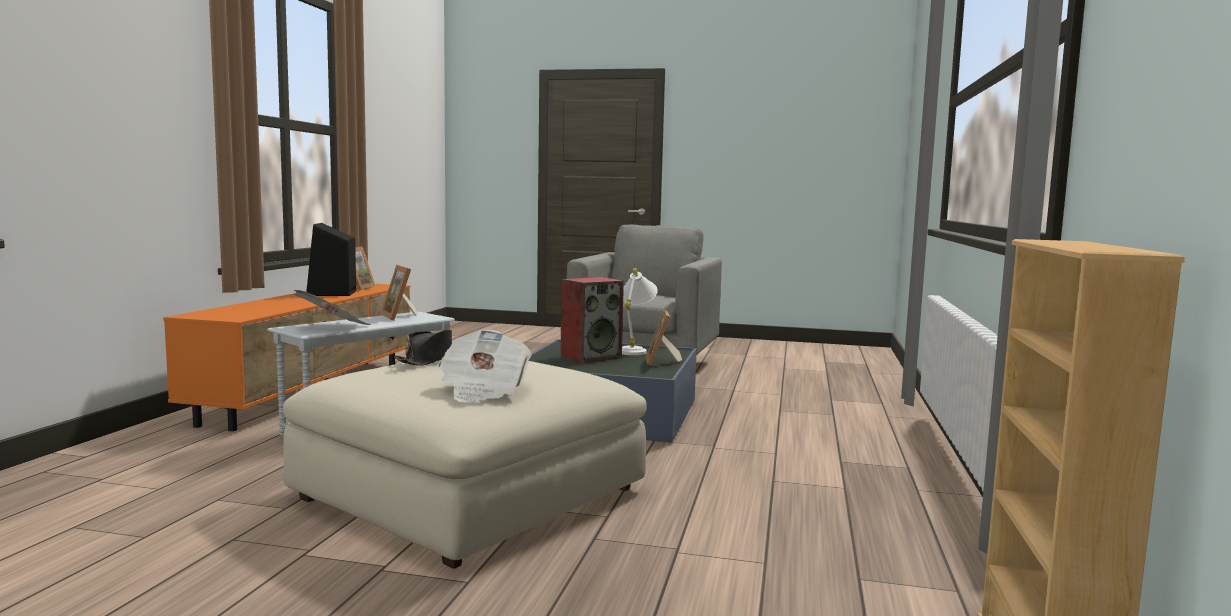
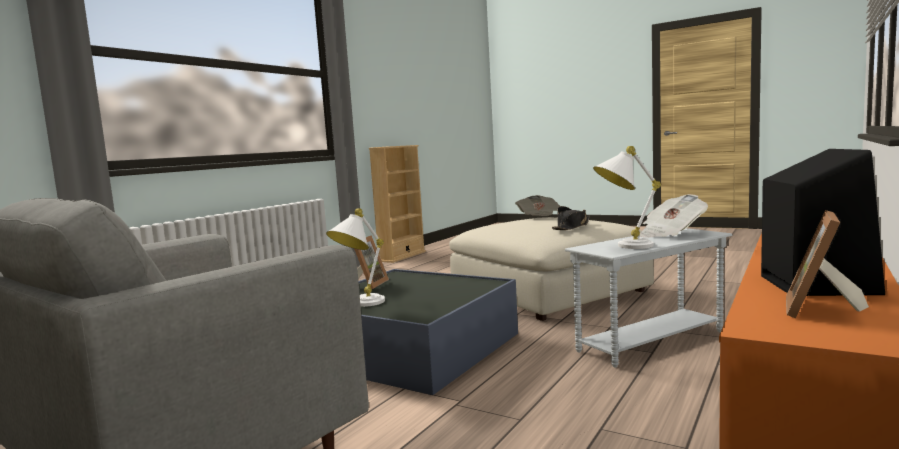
camera: 160 degrees left, 0 degrees up
(400, 317) = (623, 247): picture frame -> white table lamp
(591, 356) = (421, 295): speaker -> none

